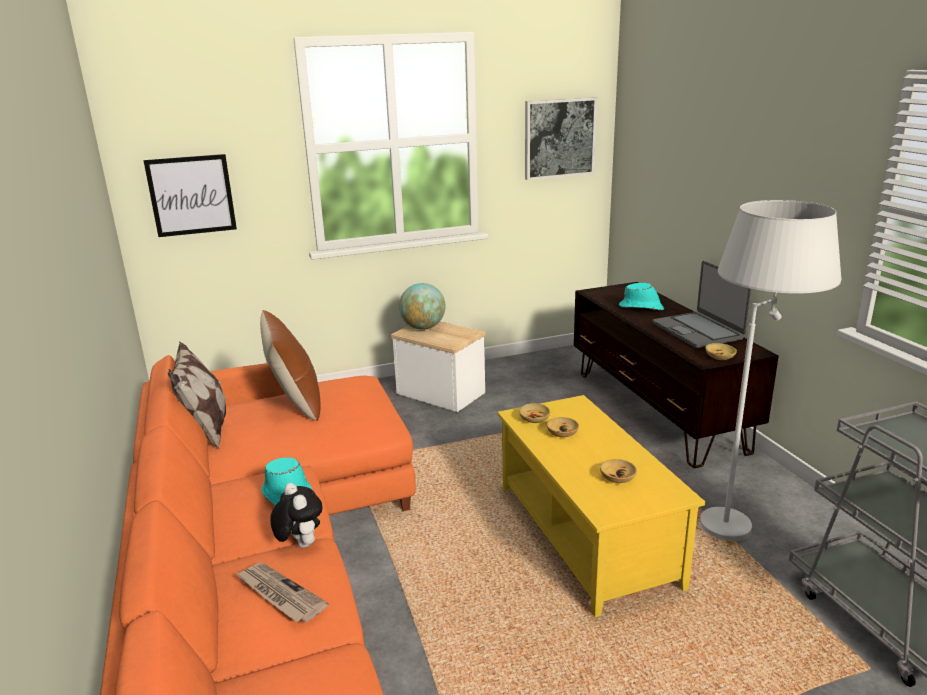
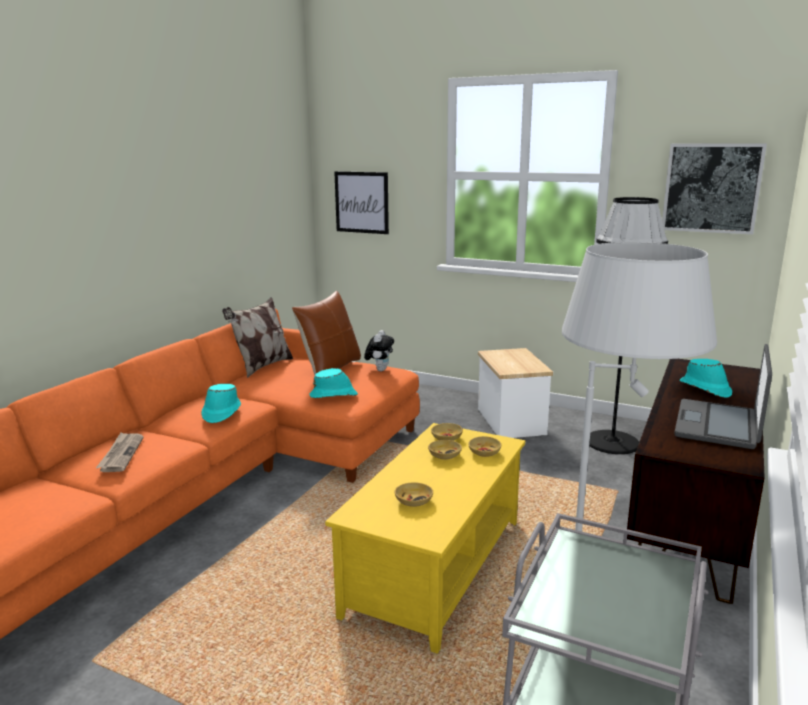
camera: 45 degrees right, 5 degrees down
(300, 544) = (184, 440): plush toy -> plush toy (380, 369)
(360, 427) = (334, 395): none -> turquoise hat
(423, 328) = (510, 354): globe -> none
(534, 378) = (612, 442): none -> black floor lamp
(720, 357) = (684, 452): beige bowl -> beige bowl (485, 453)

